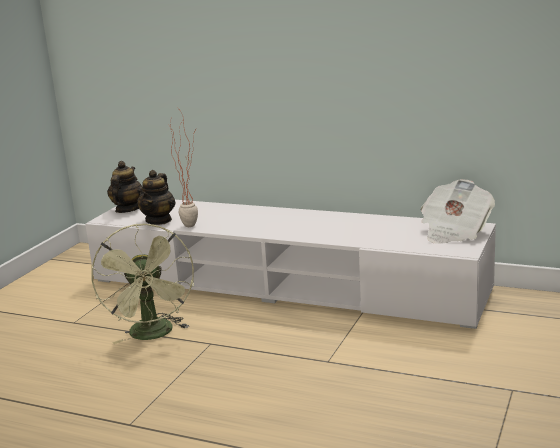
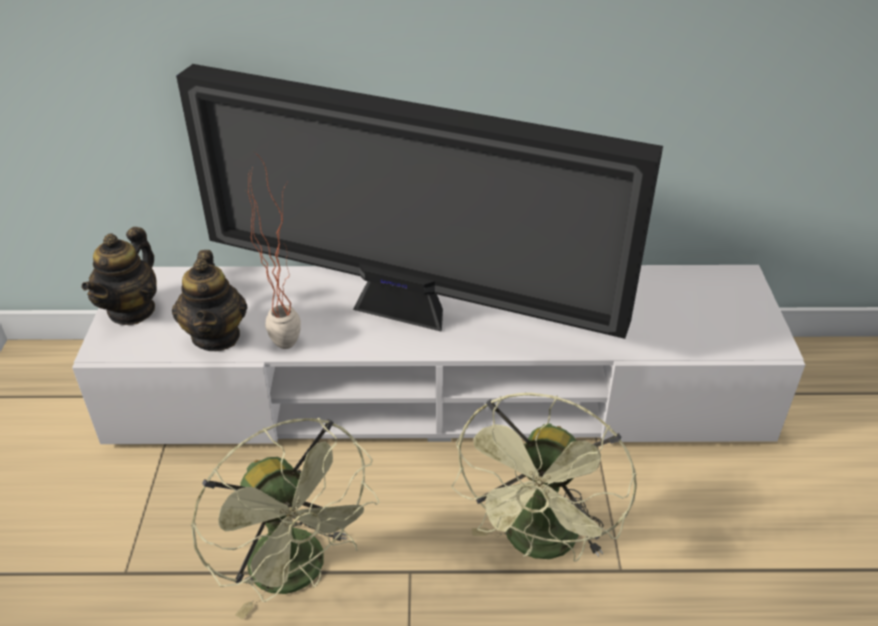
camera: 25 degrees left, 20 degrees up
(127, 209) = (132, 310): teapot -> teapot turned 150 degrees counterclockwise
(262, 222) = (408, 314): none -> television
(289, 345) = (540, 545): none -> green fan
(454, 231) = (720, 295): newspaper -> none

